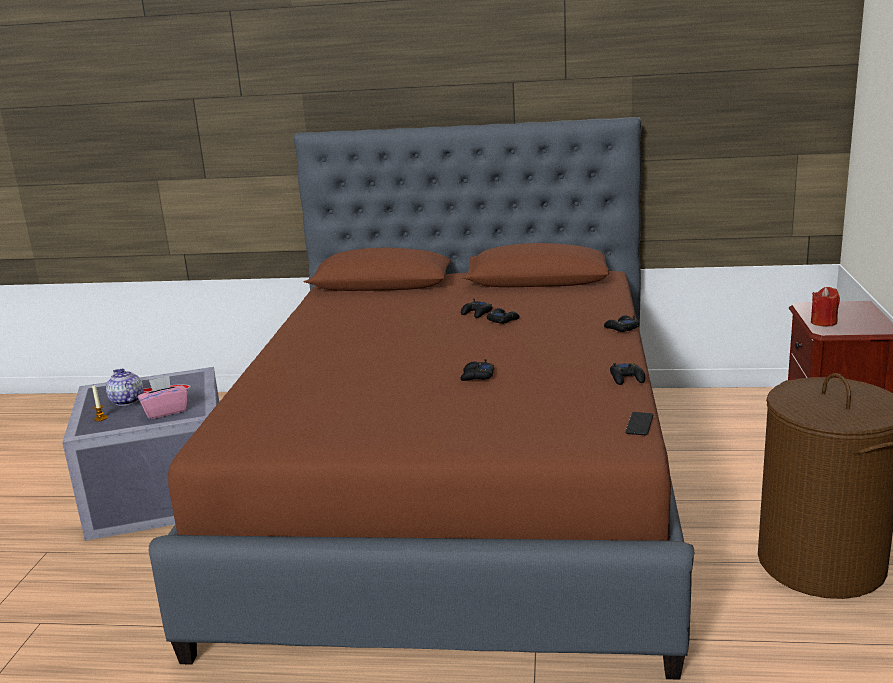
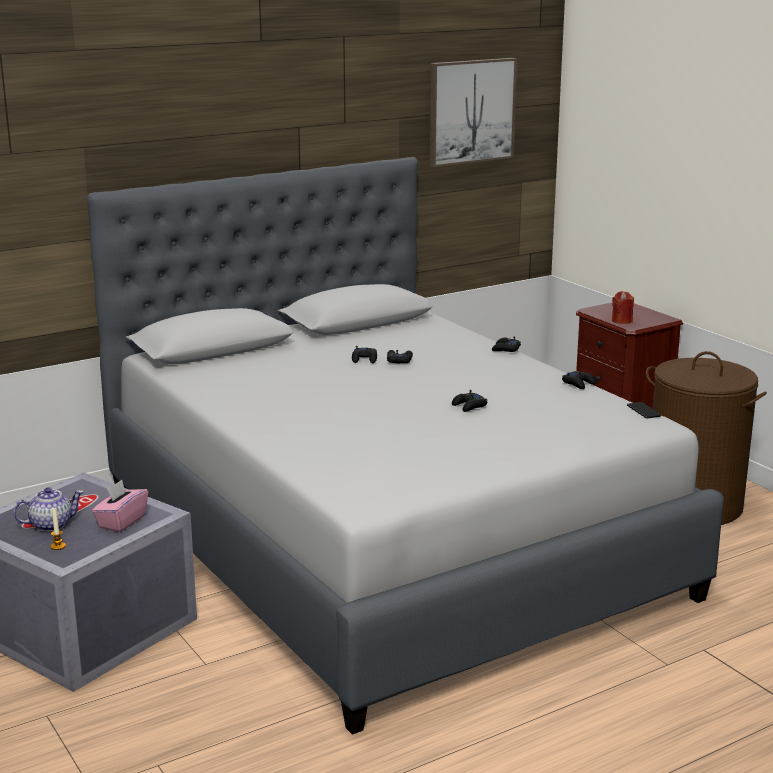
camera: 40 degrees left, 0 degrees up
(126, 401) = (51, 525): teapot -> teapot turned 135 degrees clockwise
(457, 497) = (386, 541): brown bed -> grey bed
(725, 70) = (471, 111): none -> picture

